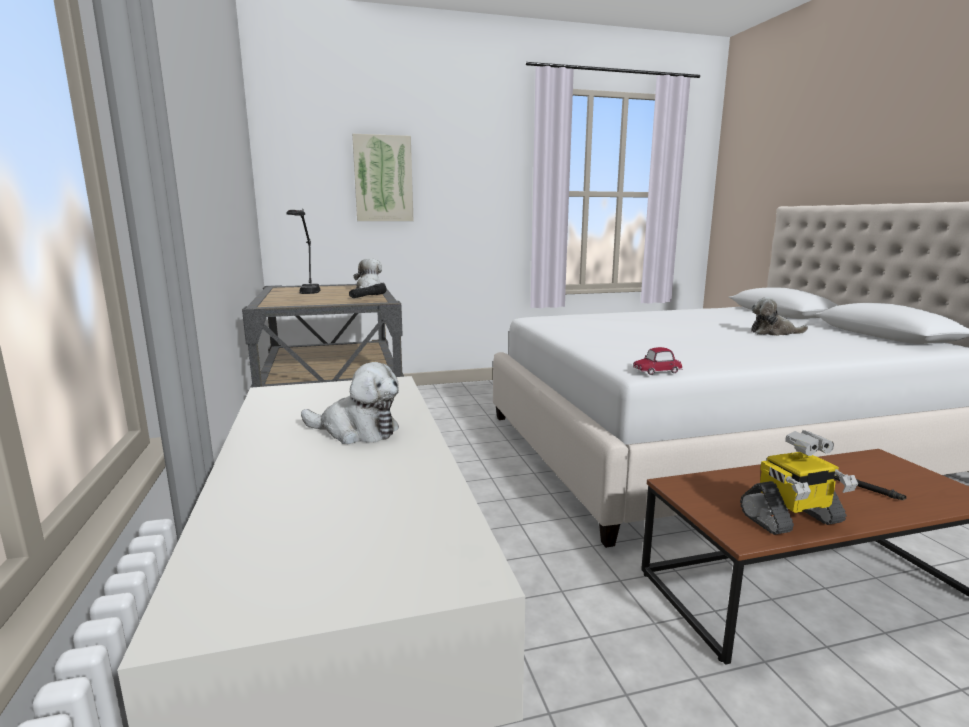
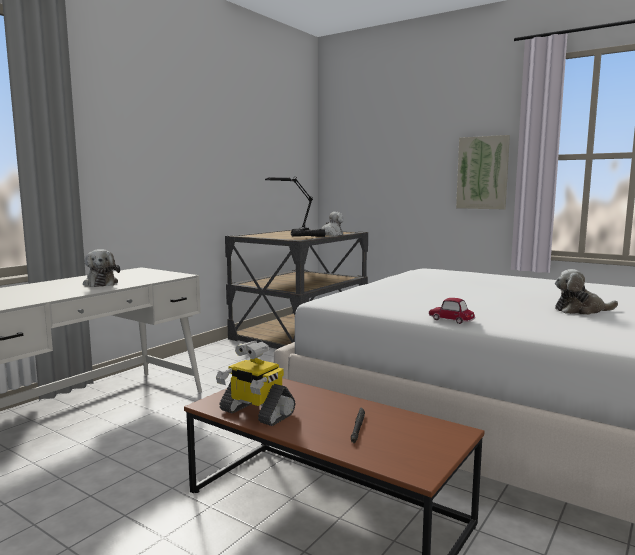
camera: 50 degrees right, 5 degrees down
(383, 179) = (395, 152): picture -> picture (482, 173)
(656, 371) = (330, 303): toy car -> toy car (451, 320)
(773, 333) = (581, 310): plush toy -> plush toy turned 60 degrees counterclockwise

